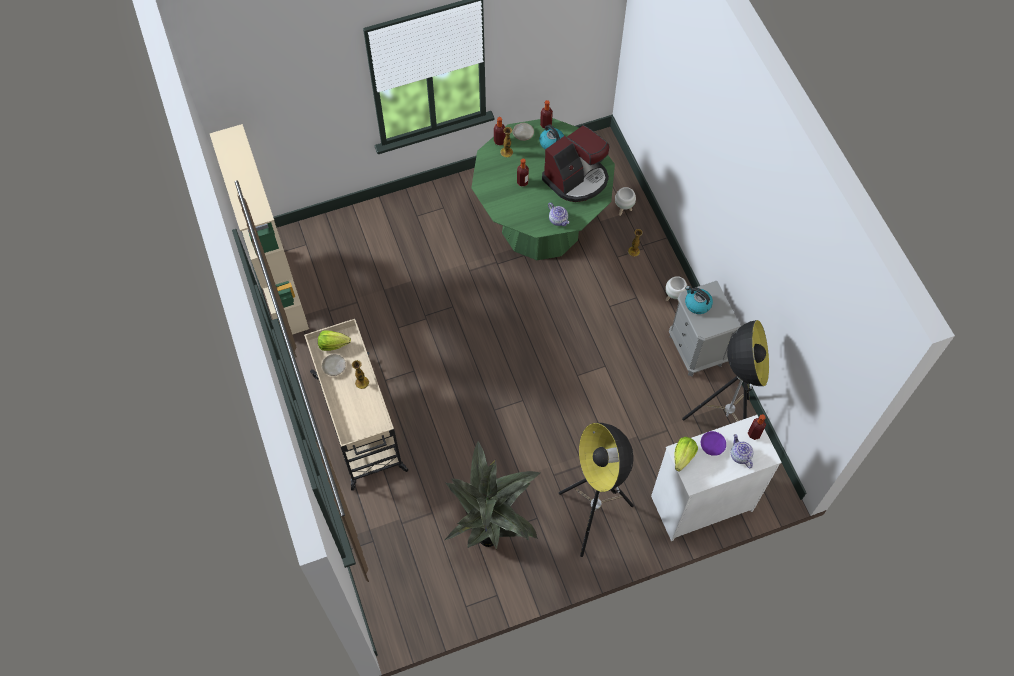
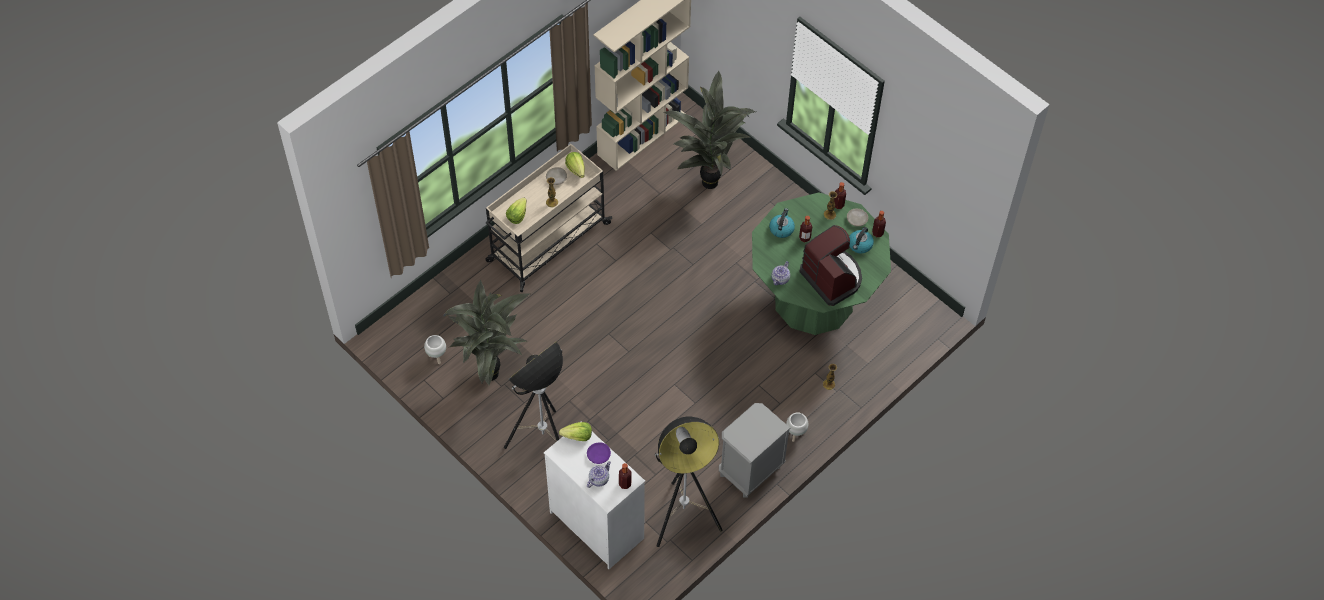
camera: 65 degrees right, 5 degrees down
(361, 421) = (517, 215): none -> lettuce
(364, 253) = (710, 179): none -> potted plant
(576, 179) = (832, 277): coffee machine -> coffee machine turned 150 degrees counterclockwise
(623, 210) = (870, 360): white planter -> white planter (437, 357)
(697, 304) = (756, 419): kettle -> kettle (781, 229)

